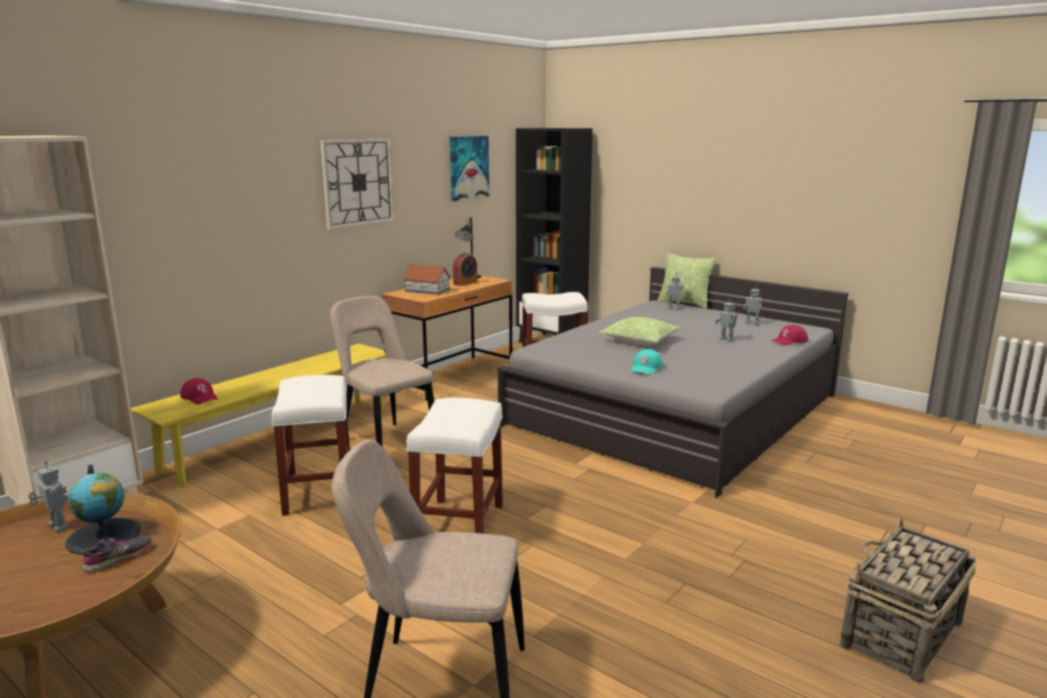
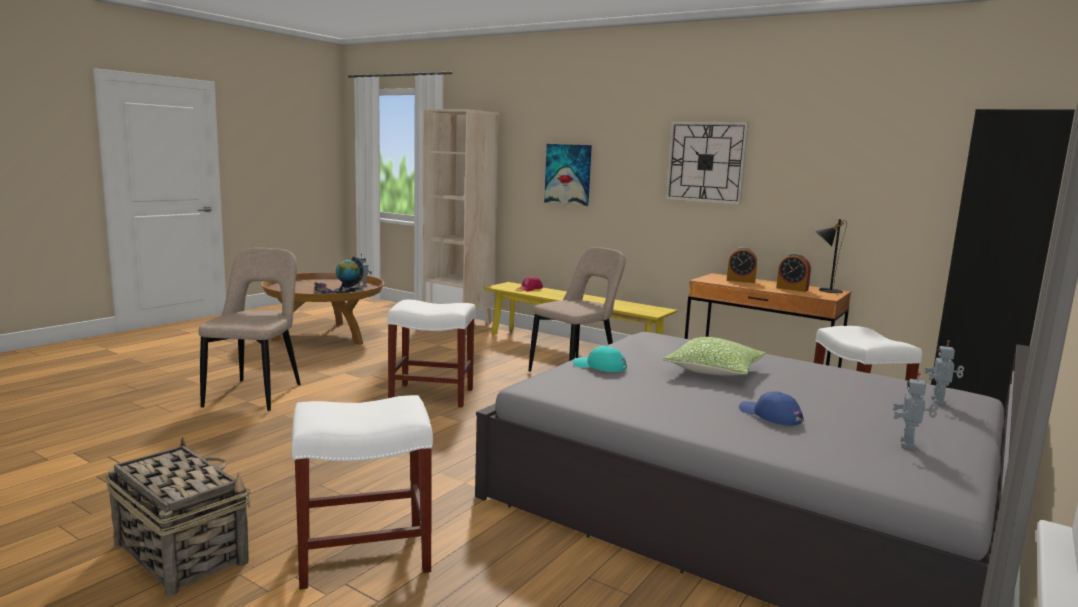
camera: 85 degrees right, 5 degrees down
(319, 492) = (486, 360): white stool -> white stool (362, 555)
(427, 290) = (740, 281): toy house -> alarm clock
(468, 167) = (872, 162): picture -> picture (568, 174)
(684, 303) = (998, 412): pillow -> none
(727, 339) = (770, 415): toy robot -> blue cap
(789, 341) = (806, 457): red cap -> none

